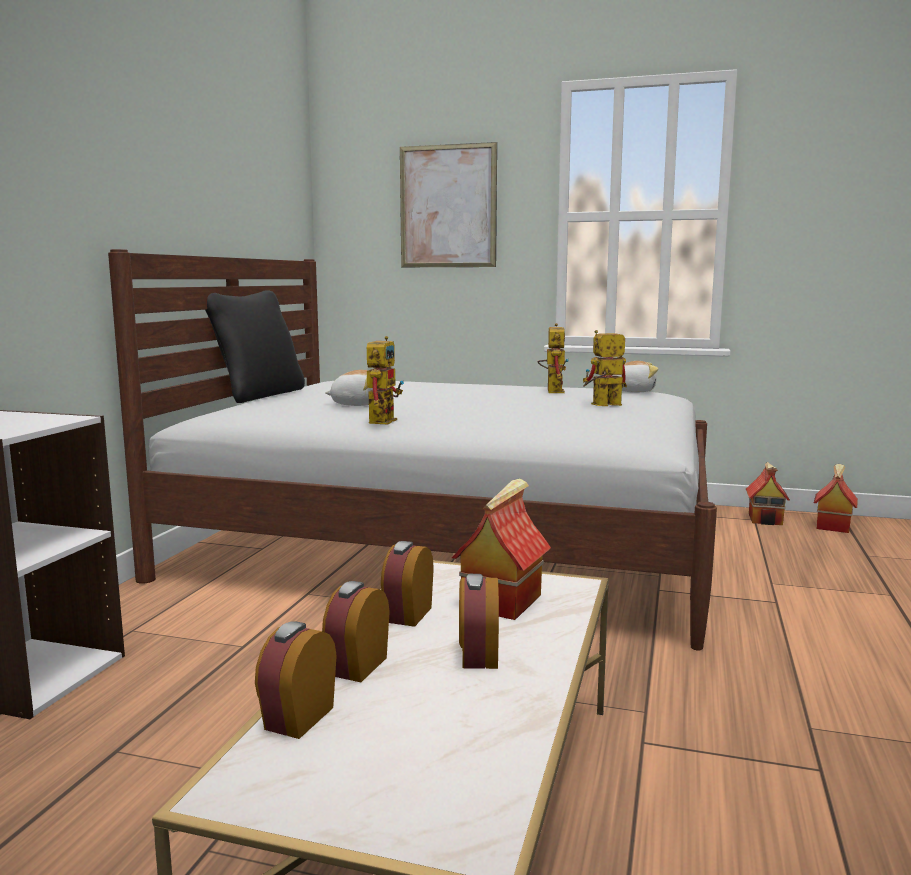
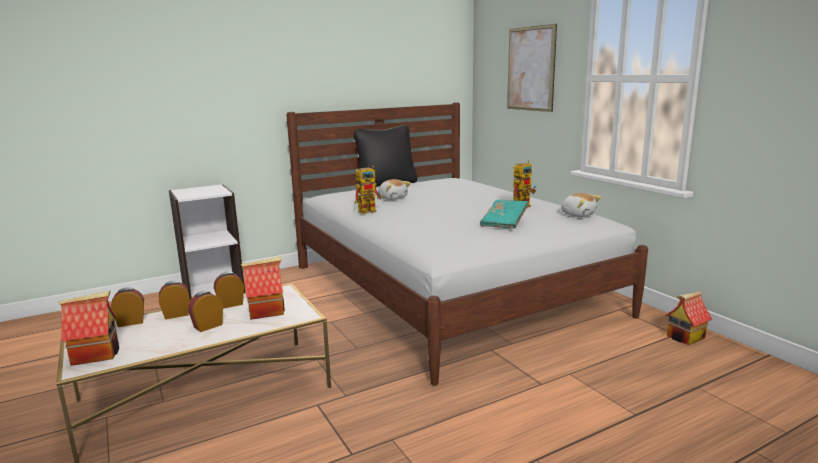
camera: 45 degrees right, 5 degrees up
(601, 405) = (504, 222): toy robot -> turquoise book
(832, 525) = (733, 359): toy house -> toy house (96, 354)

